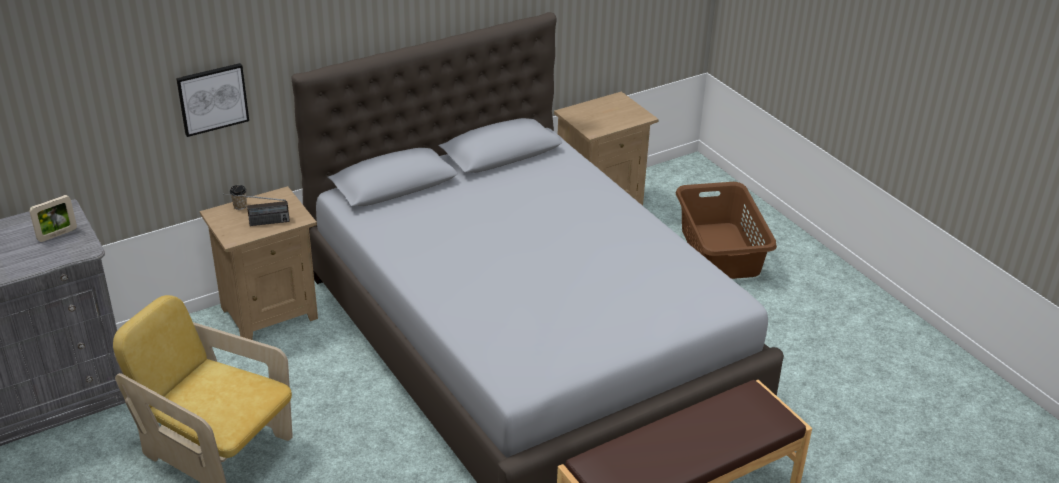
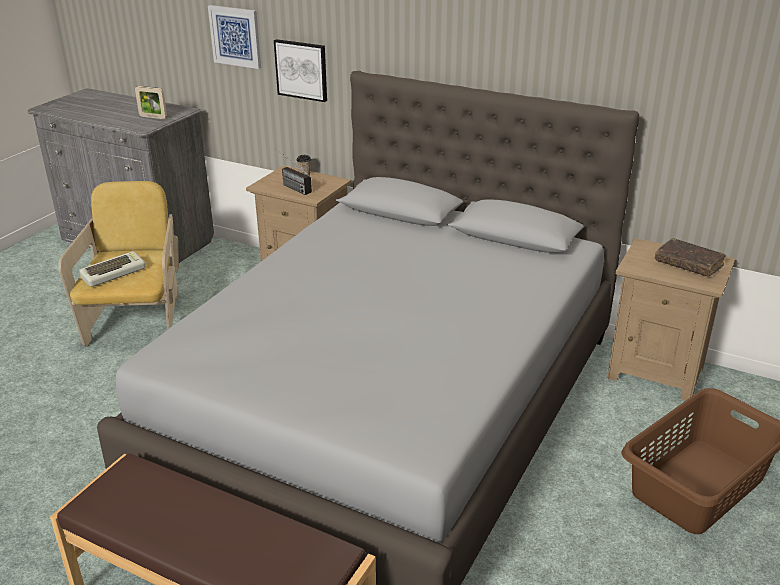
camera: 60 degrees right, 5 degrees down
(116, 95) = (235, 36): none -> picture
(222, 406) = (114, 273): none -> keyboard
(611, 110) = (688, 264): none -> brown book

